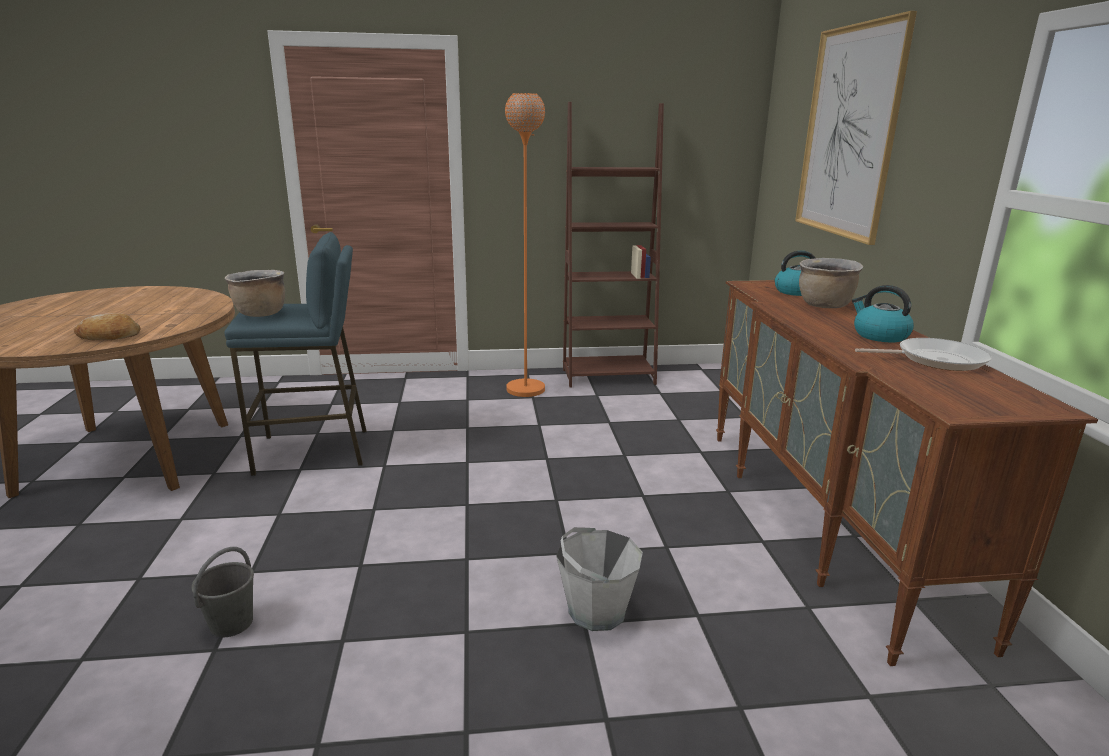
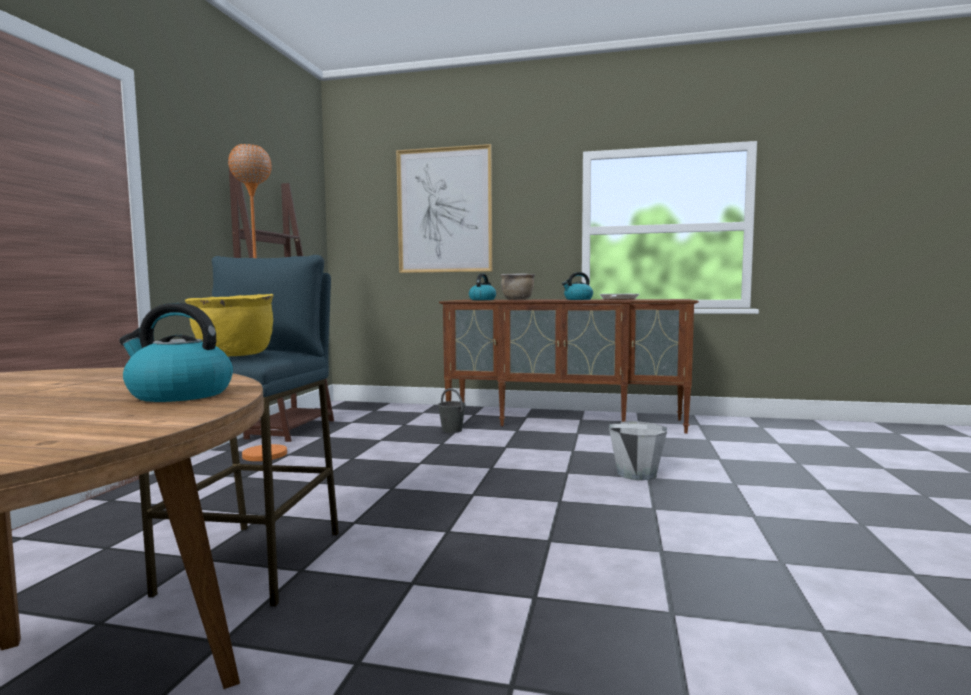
camera: 70 degrees left, 15 degrees down
(109, 336) = (178, 394): bread -> kettle
(232, 623) = (628, 604): grey bucket -> grey bucket (451, 430)
(260, 314) = (234, 355): brown cooking pot -> yellow cooking pot

